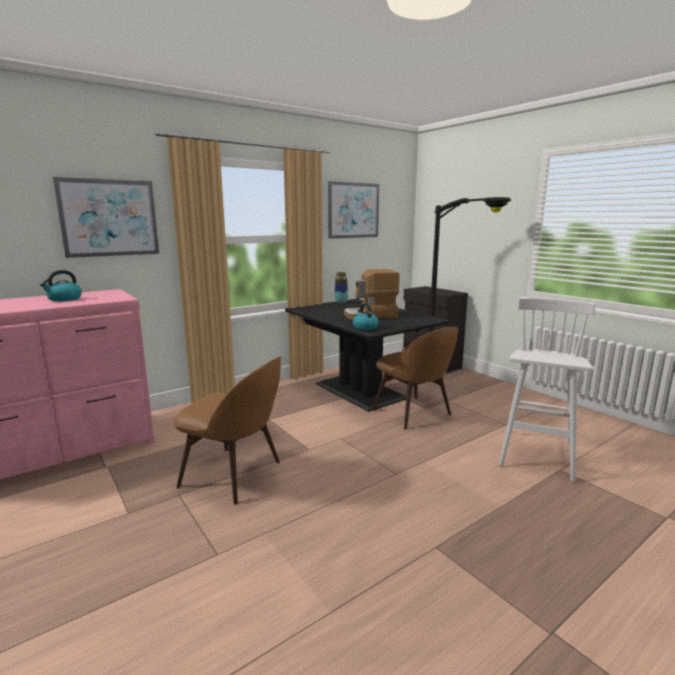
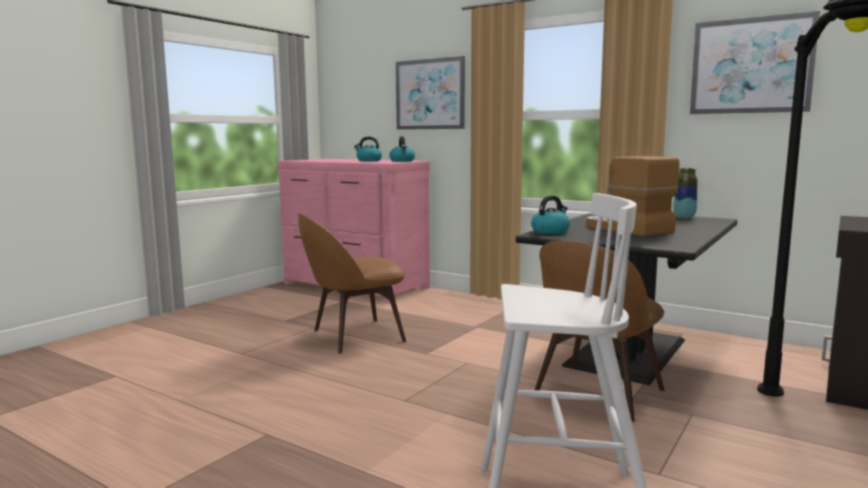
camera: 70 degrees right, 5 degrees down
(109, 293) = (402, 161): none -> kettle
(234, 475) = (354, 336): brown chair -> brown chair turned 60 degrees clockwise

